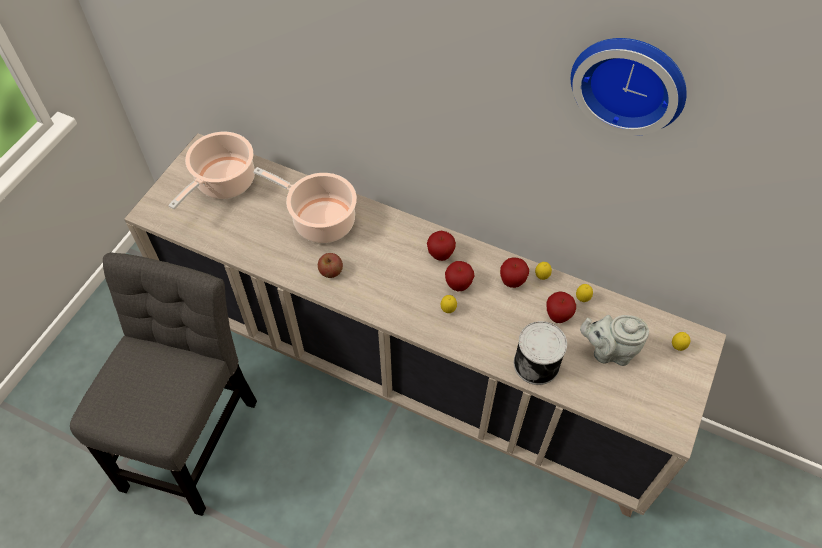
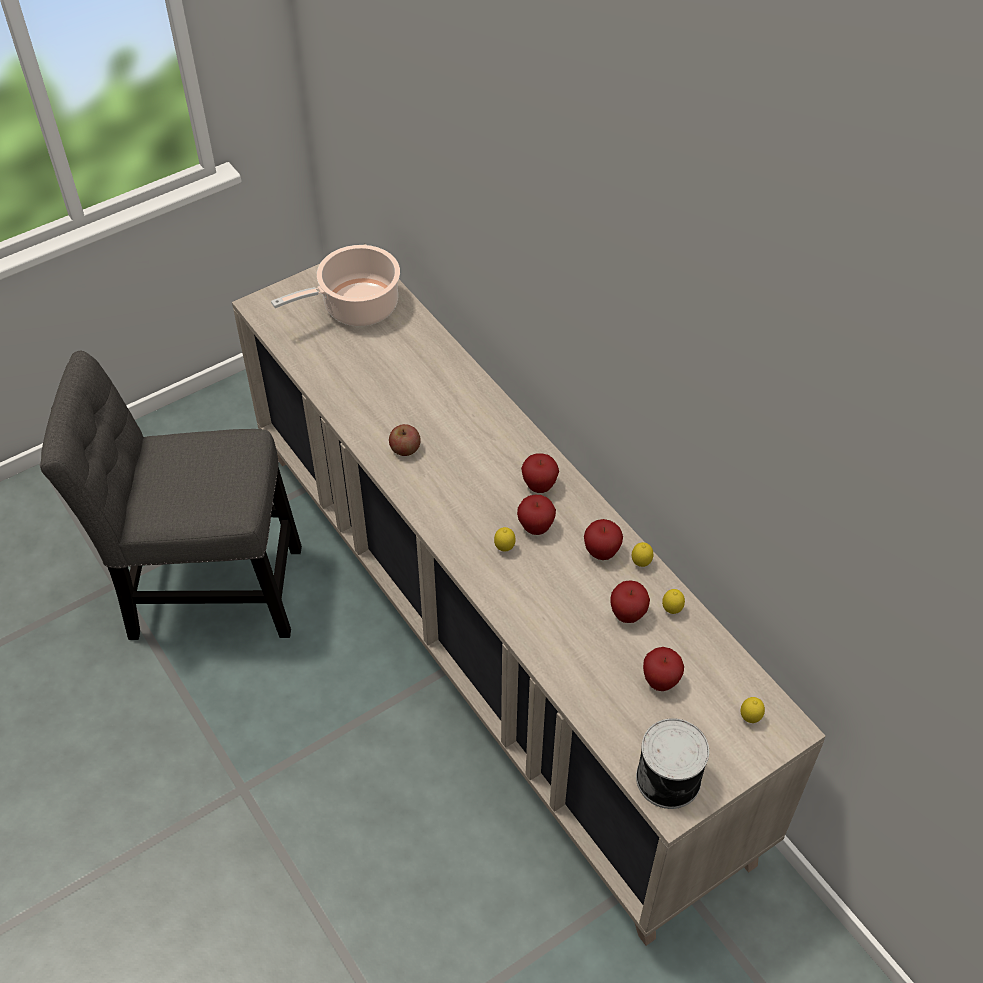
camera: 30 degrees right, 5 degrees down
(192, 435) = (206, 589): grey chair -> grey chair turned 135 degrees counterclockwise
(320, 220) = (432, 390): cooking pot -> none
(537, 363) = (565, 652): can -> can (670, 778)
(609, 351) = (660, 681): grey teapot -> apple
(630, 81) = (736, 329): wall clock -> none

